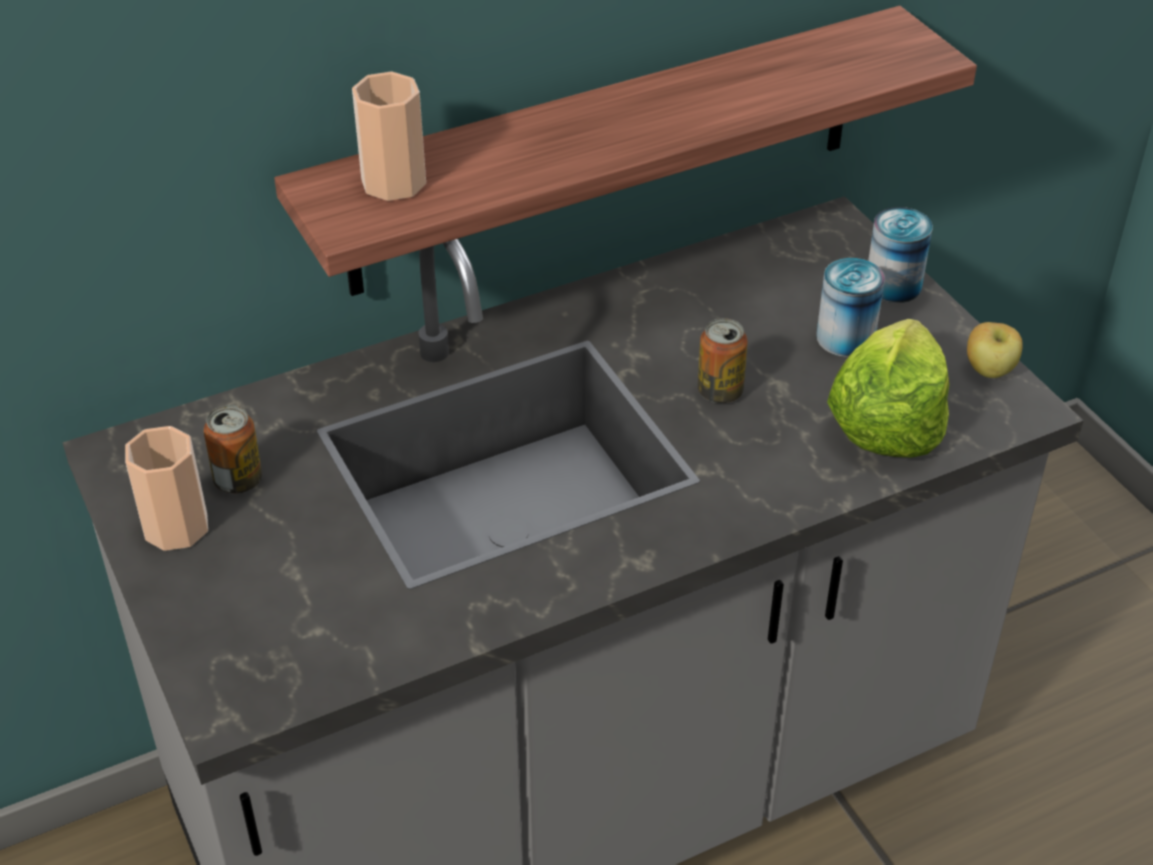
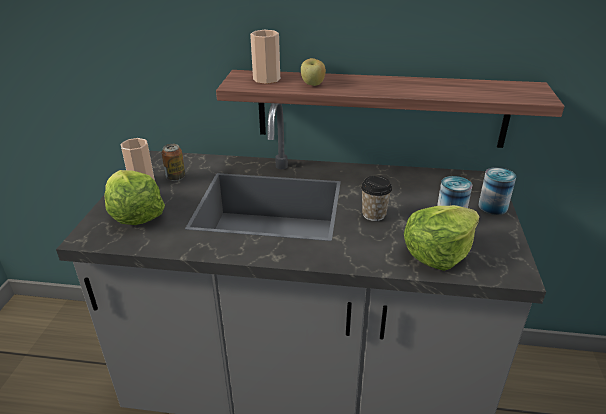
camera: 35 degrees right, 10 degrees down
(262, 608) = (134, 214): none -> lettuce
(720, 392) = (374, 214): can -> cup
(989, 371) = (511, 253): apple -> apple (313, 84)

